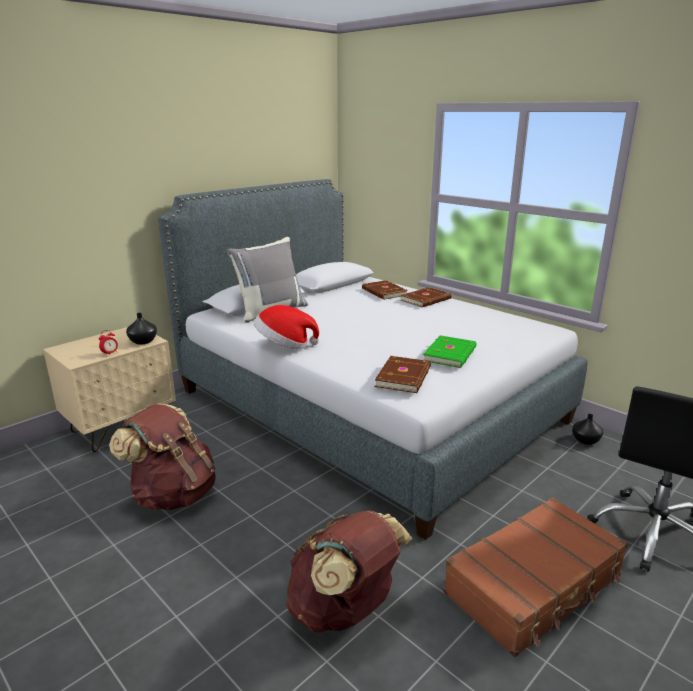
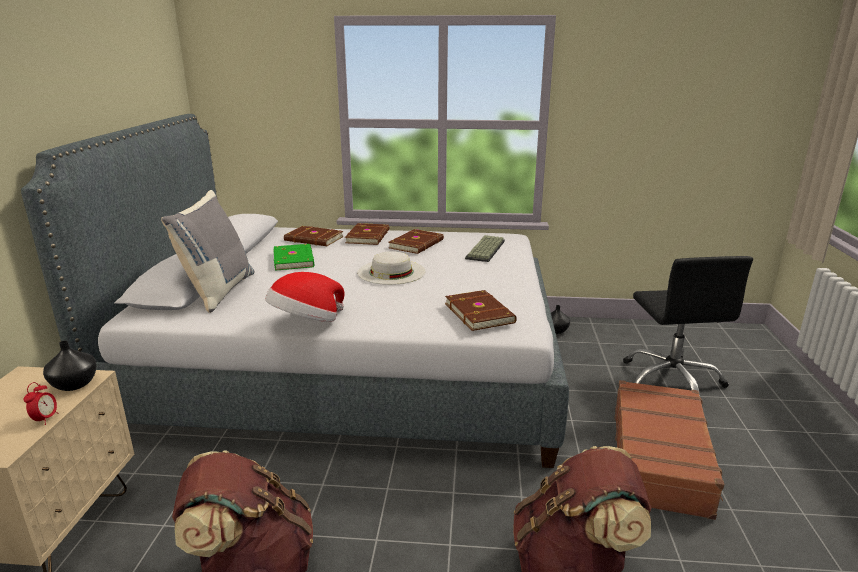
camera: 40 degrees left, 0 degrees up
(394, 329) = (391, 272): none -> white hat
(451, 354) = (480, 280): green book -> green book (295, 259)
(454, 314) = (417, 244): none -> brown book
(505, 334) = (486, 250): none -> keyboard

